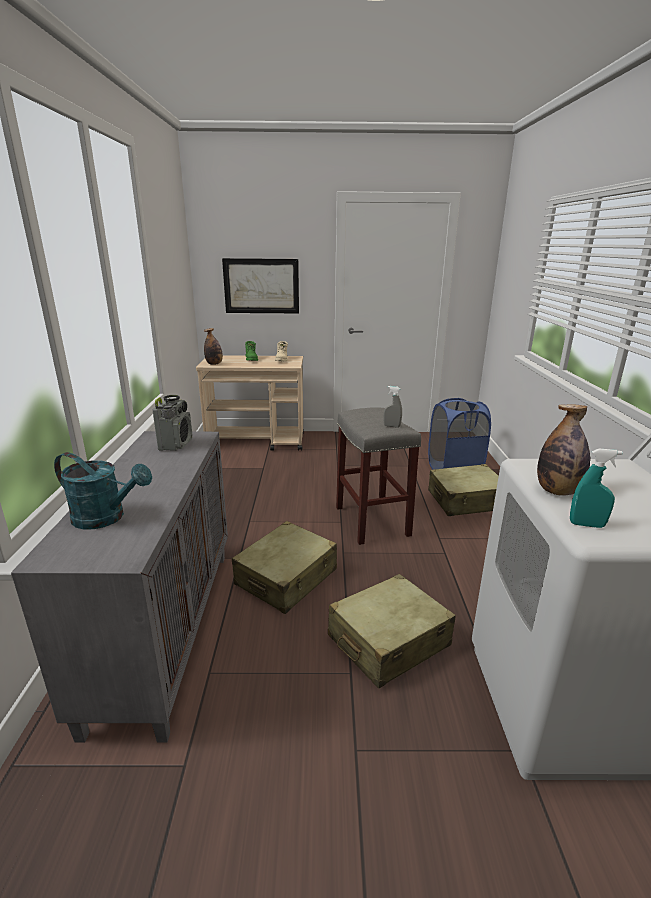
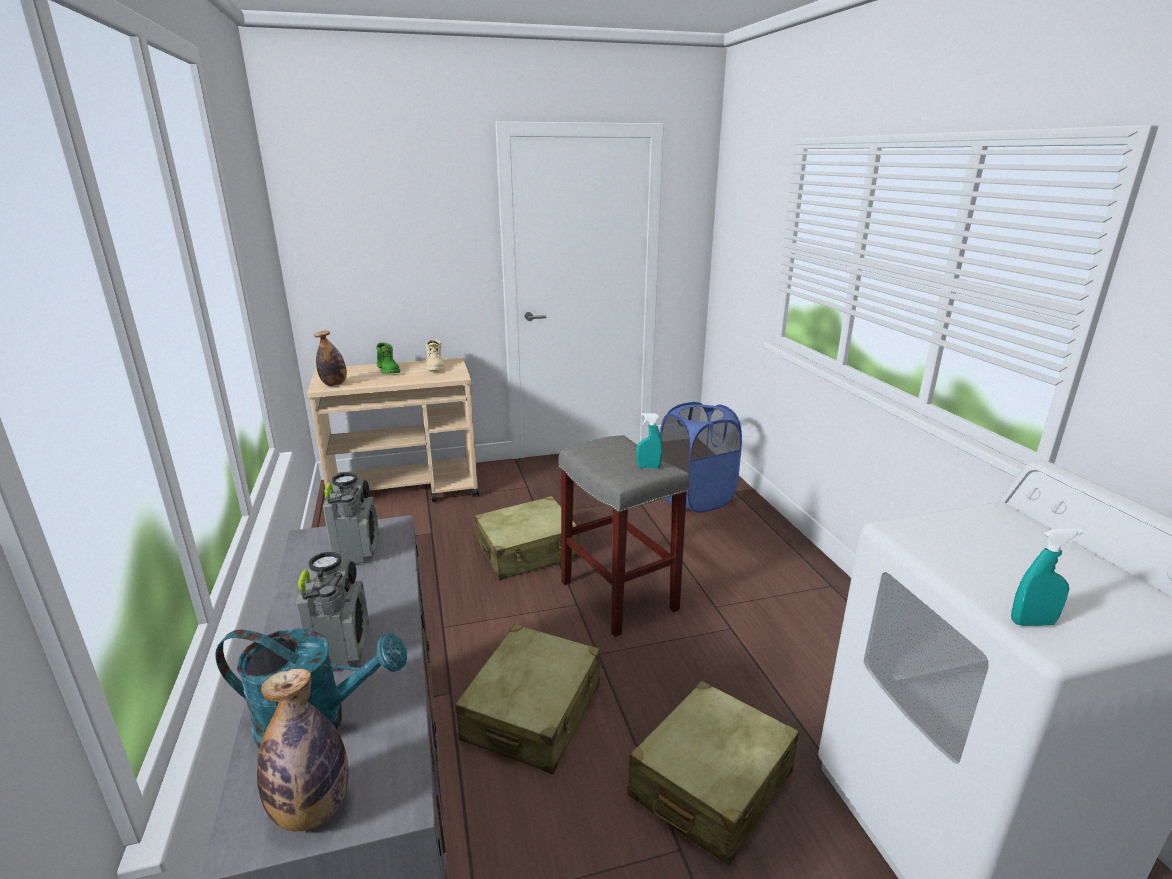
camera: 15 degrees left, 0 degrees up
(140, 487) = (341, 647): none -> radio
(261, 286) = (392, 260): picture -> none
(392, 426) = (648, 467): grey spray bottle -> turquoise spray bottle
(466, 500) = (728, 543): beige suitcase -> beige suitcase (528, 551)
(557, 491) = (963, 571): bottle -> bottle (312, 810)

